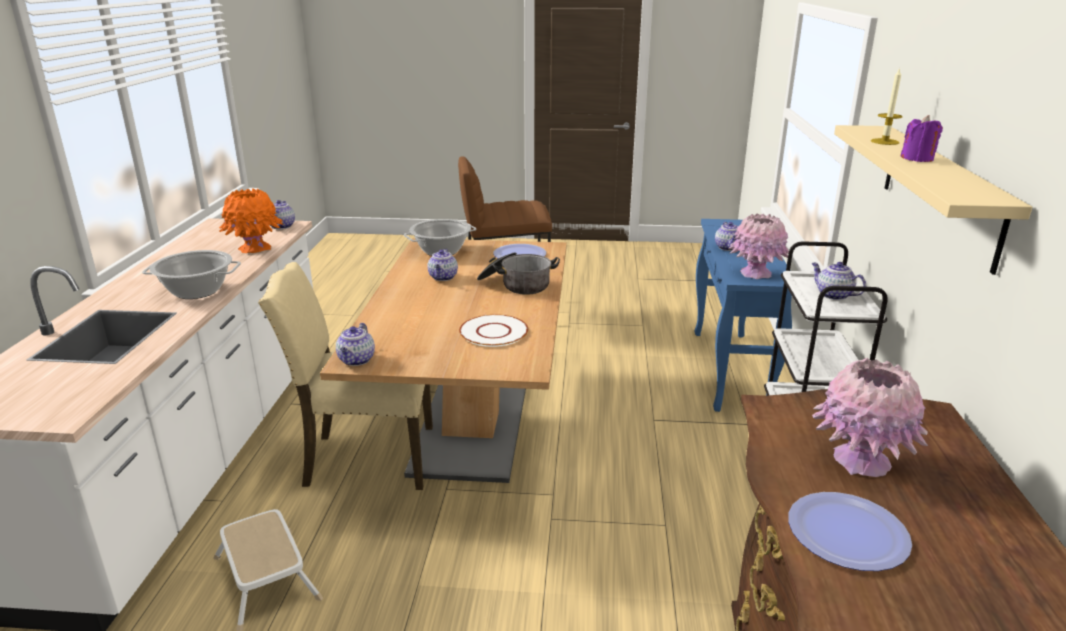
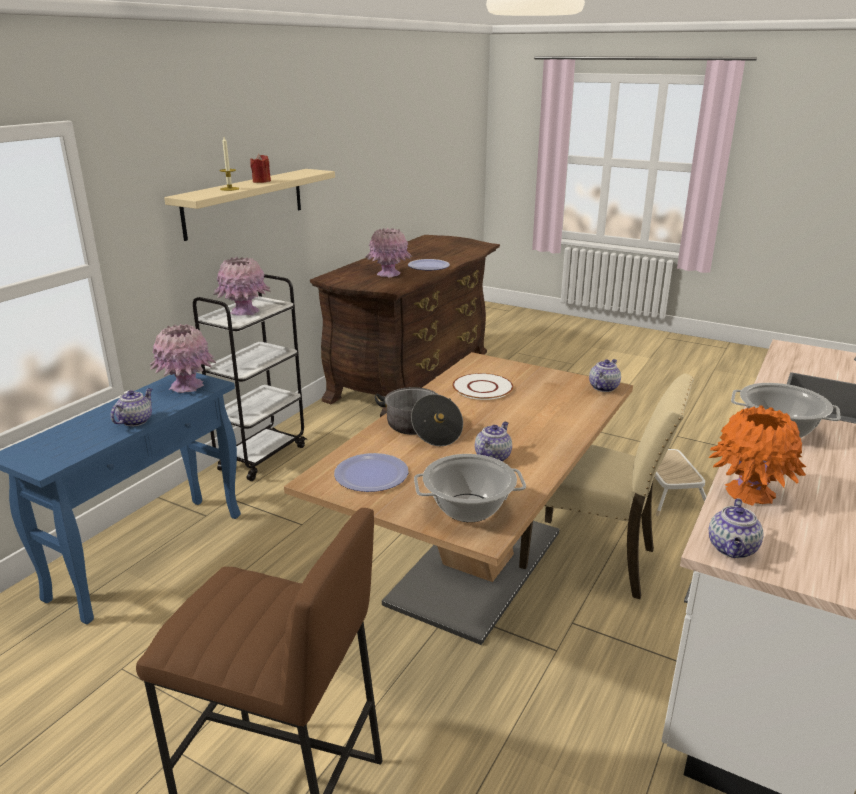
camera: 155 degrees left, 0 degrees up
(833, 295) = (244, 312): teapot -> pink vase
(917, 159) = (261, 181): purple candle -> red candle

